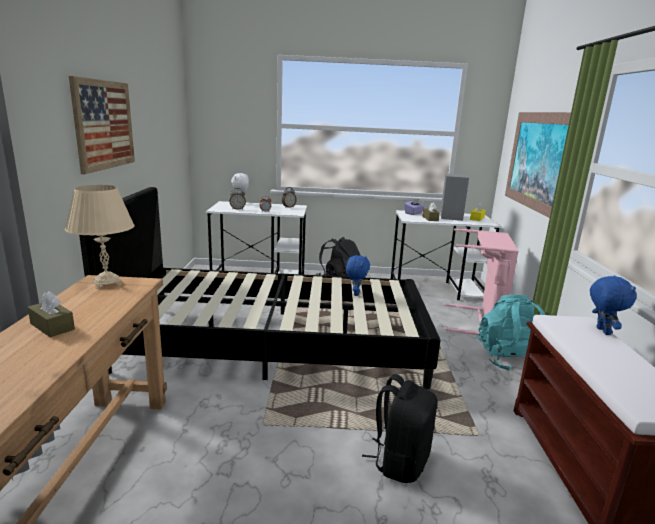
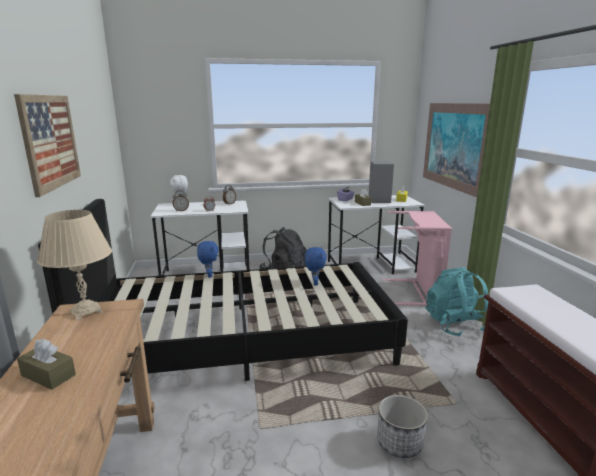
camera: 10 degrees left, 0 degrees up
(400, 461) = (399, 442): black backpack -> planter
(602, 331) = (551, 297): blue plush toy -> blue plush toy (209, 275)

